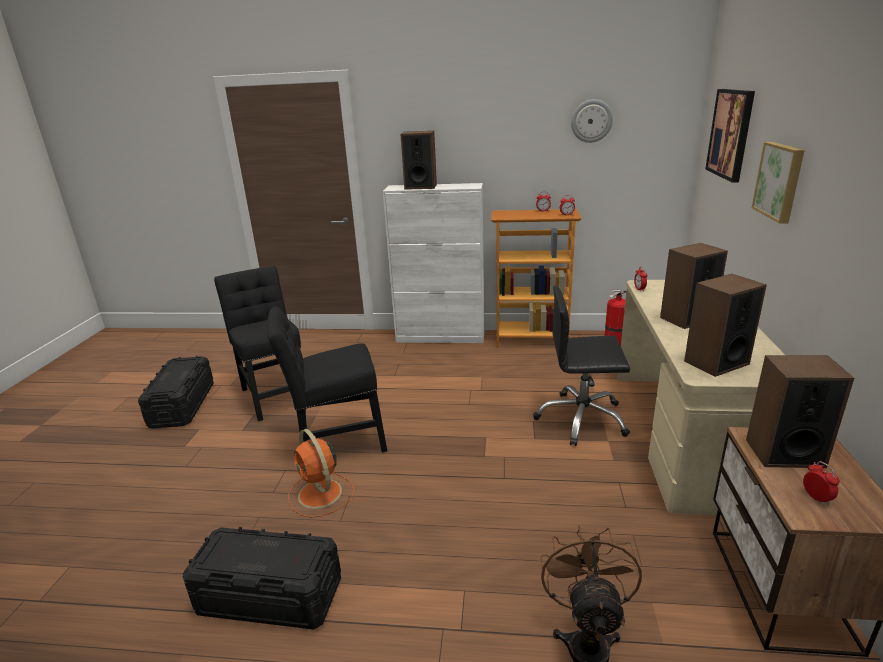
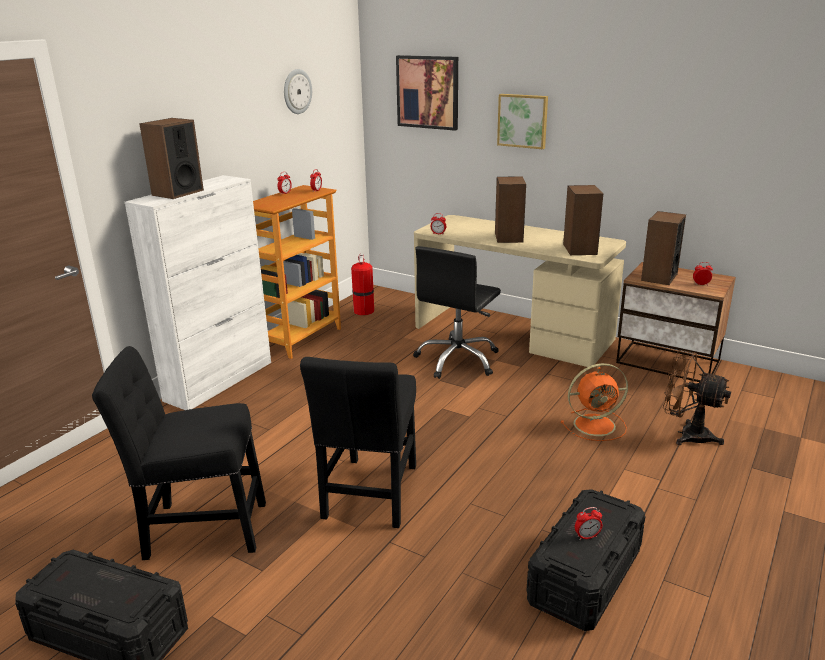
camera: 65 degrees left, 0 degrees up
(251, 554) = (587, 537): none -> alarm clock
(321, 494) = (455, 522): orange fan -> orange fan (596, 425)

